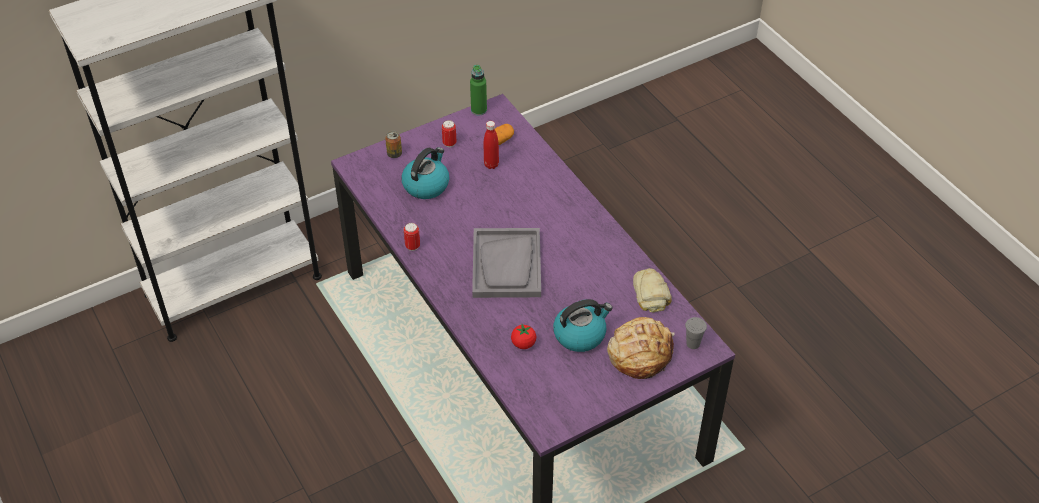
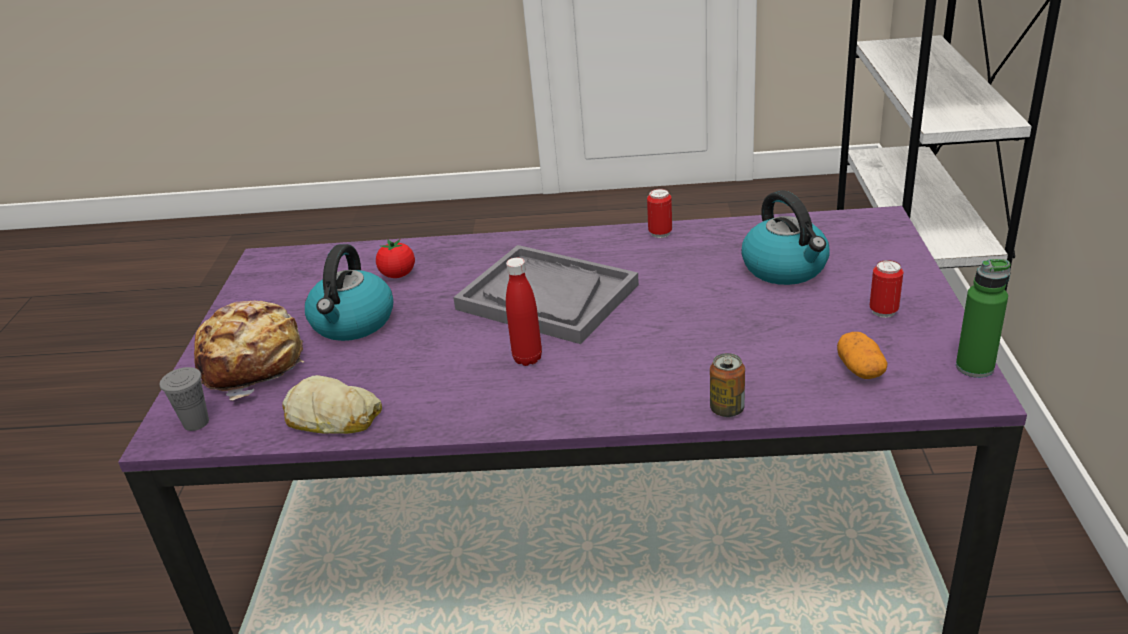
camera: 125 degrees right, 15 degrees down
(394, 154) = (885, 256): can -> can (727, 409)
(491, 165) = (793, 340): red bottle -> red bottle (527, 358)

